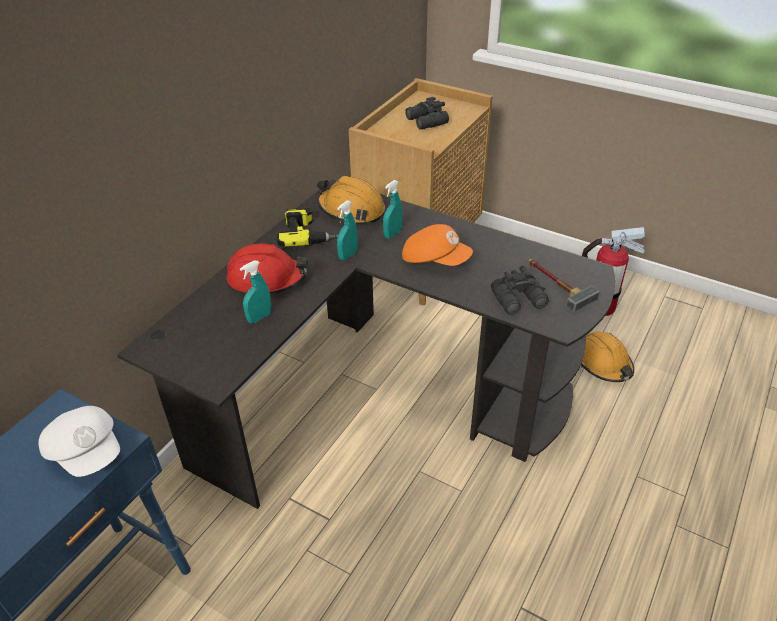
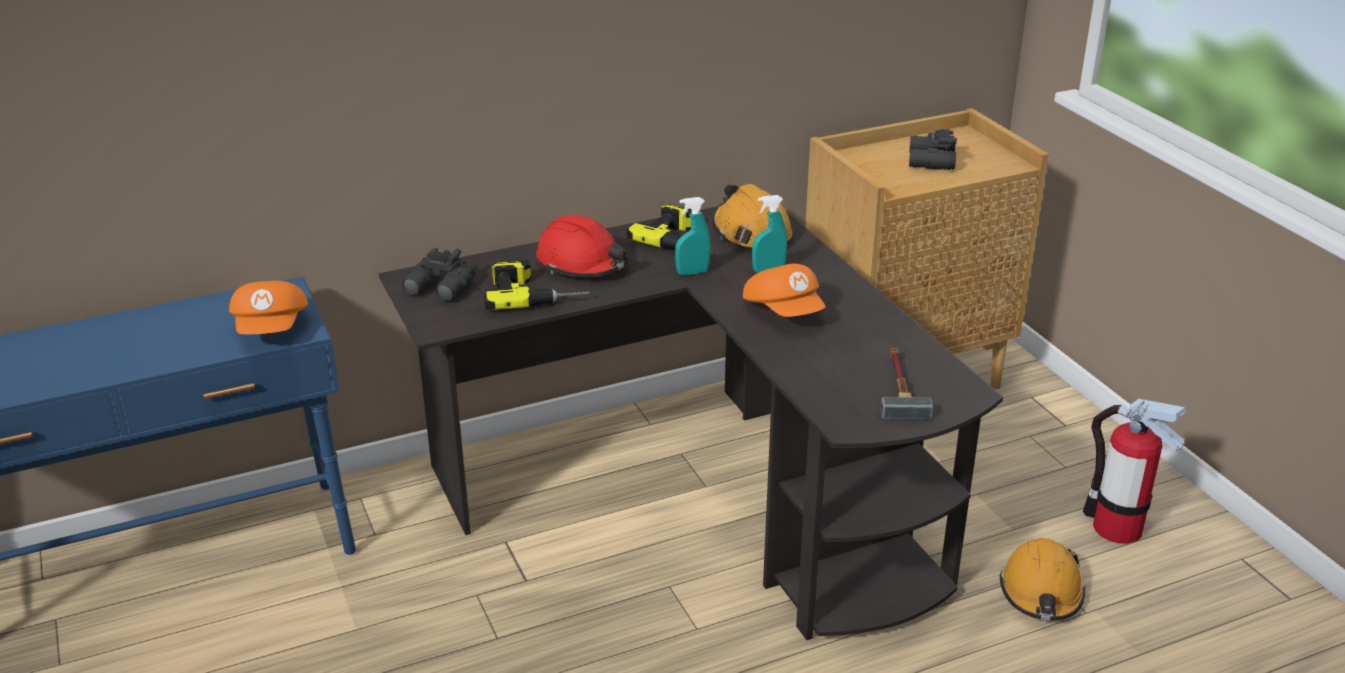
camera: 35 degrees right, 10 degrees down
(87, 452) = (272, 329): white cap -> orange cap
(259, 317) = (535, 292): turquoise spray bottle -> power drill
(520, 300) = (832, 383): black binoculars -> black binoculars (440, 288)

